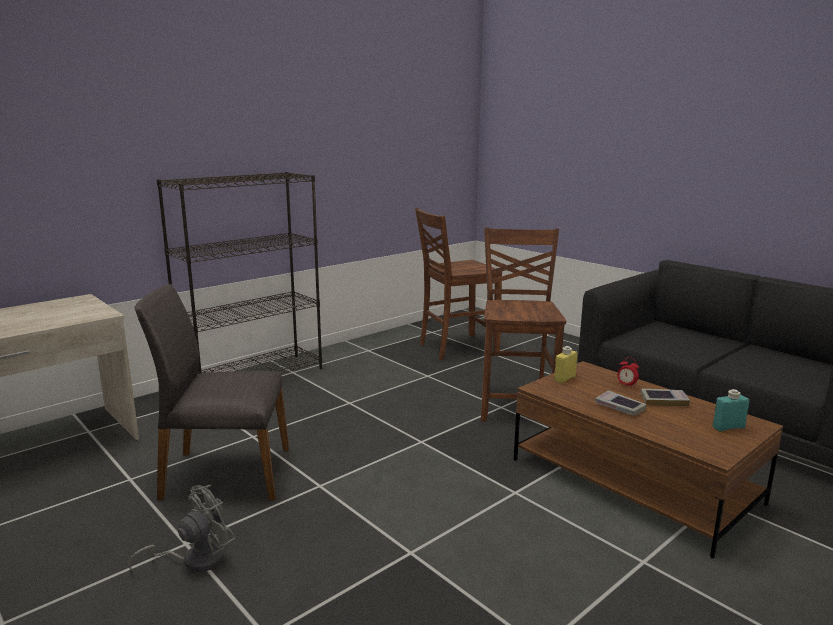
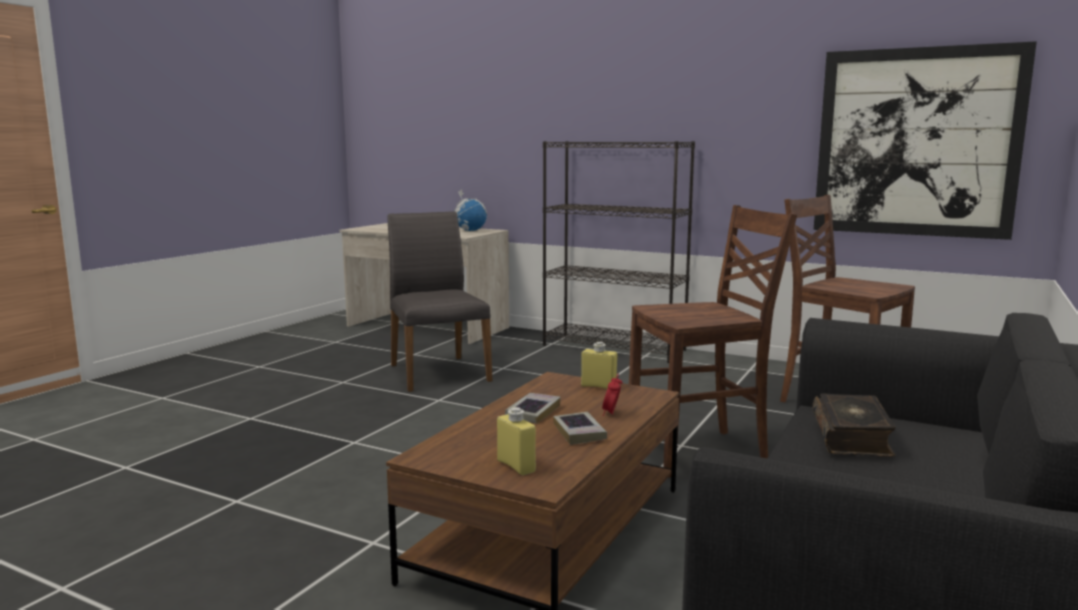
camera: 70 degrees right, 5 degrees down
(61, 307) = (470, 231): none -> globe
(195, 560) = (325, 387): grey fan -> none
(419, 164) = (916, 143): none -> picture
(669, 343) = (852, 437): none -> book
(728, 427) = (516, 466): turquoise bottle -> yellow bottle

